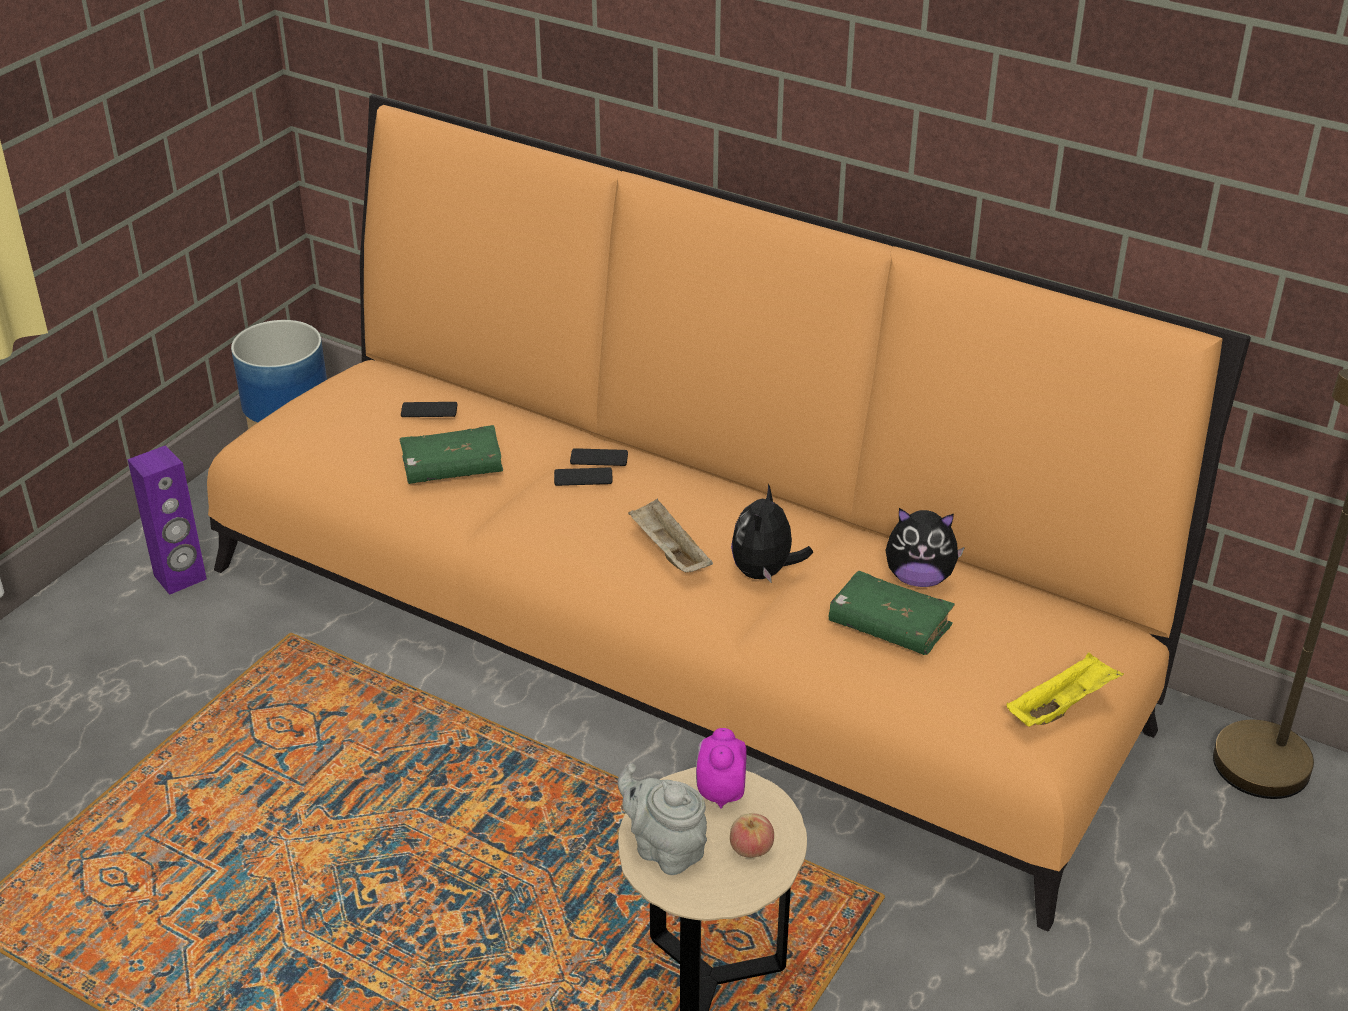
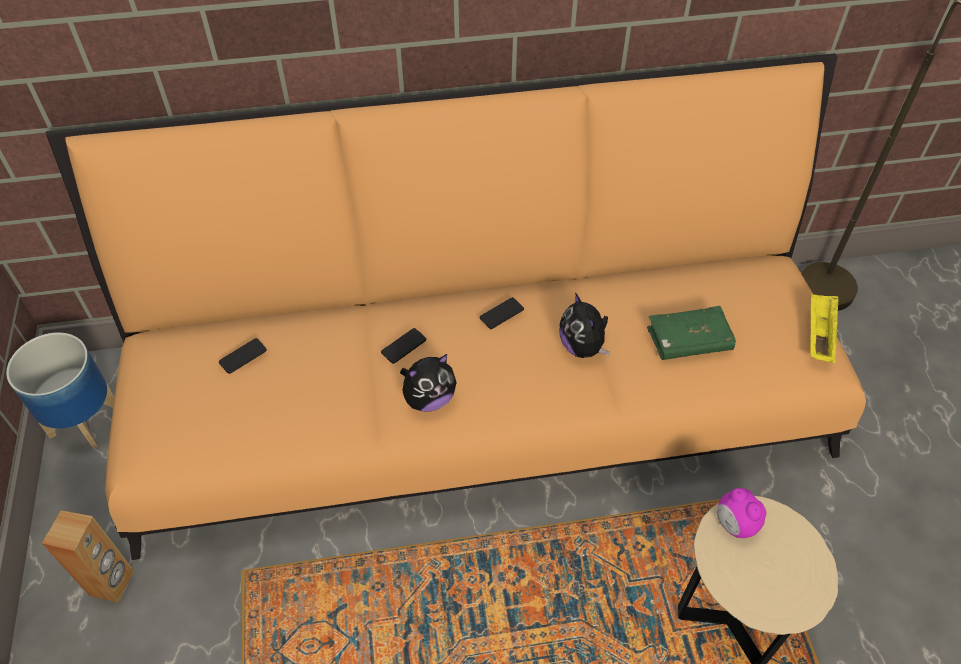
camera: 40 degrees left, 15 degrees up
(180, 578) = (112, 583): purple speaker -> brown speaker
(452, 468) = (313, 394): green book -> none
(599, 458) = (393, 324): phone -> phone (501, 313)
(665, 849) = (752, 590): grey teapot -> none
(668, 552) = (518, 370): beige tray -> none
(751, 849) = (791, 552): apple -> none
(919, 578) = (659, 295): plush toy -> plush toy (429, 399)

